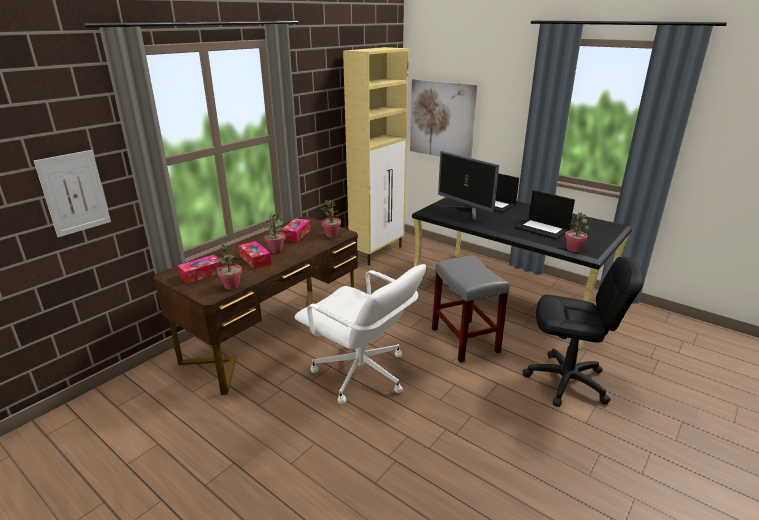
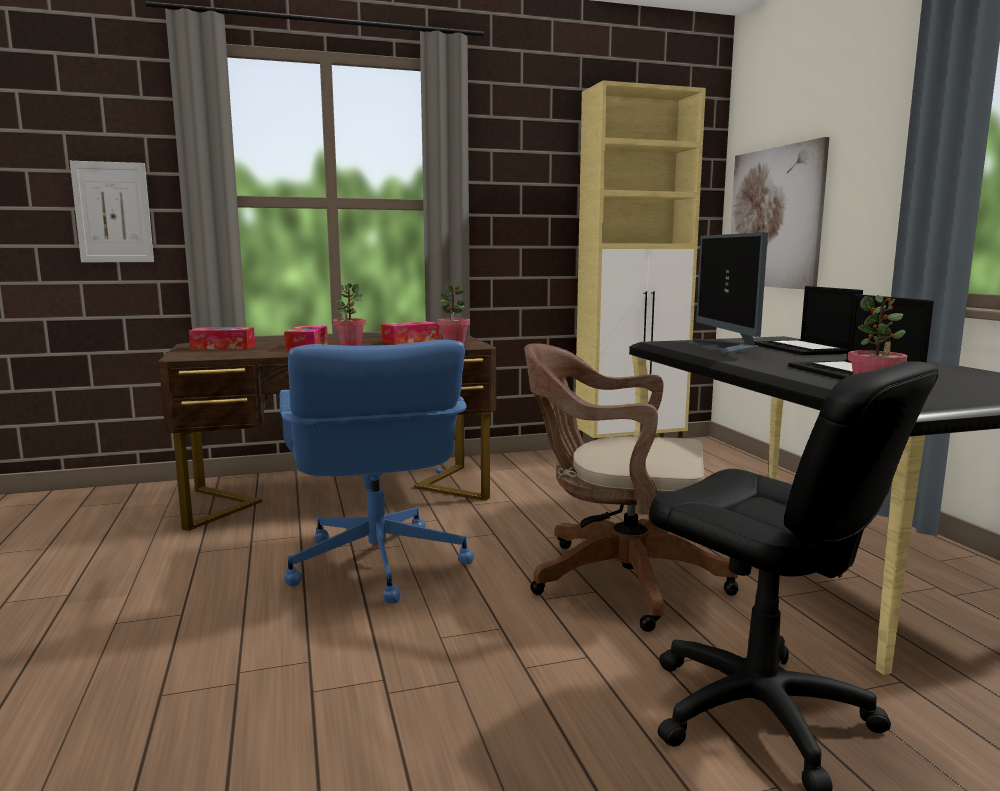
camera: 35 degrees right, 15 degrees down
(232, 286) = (224, 356): potted plant -> none
(361, 374) = (376, 565): white office chair -> blue office chair
(464, 340) = (616, 579): grey stool -> brown office chair

